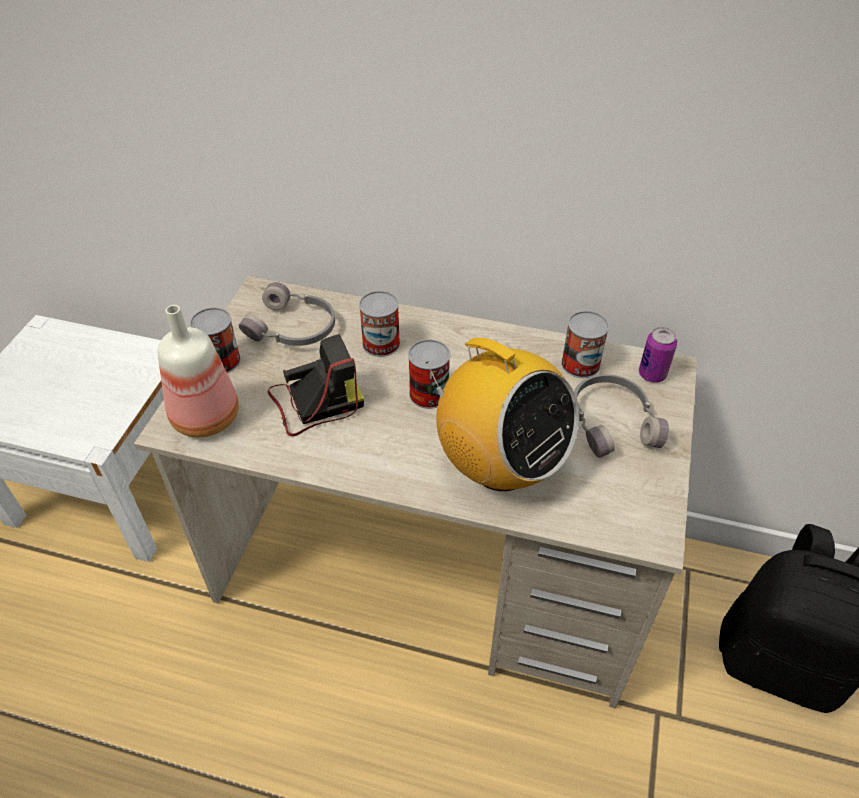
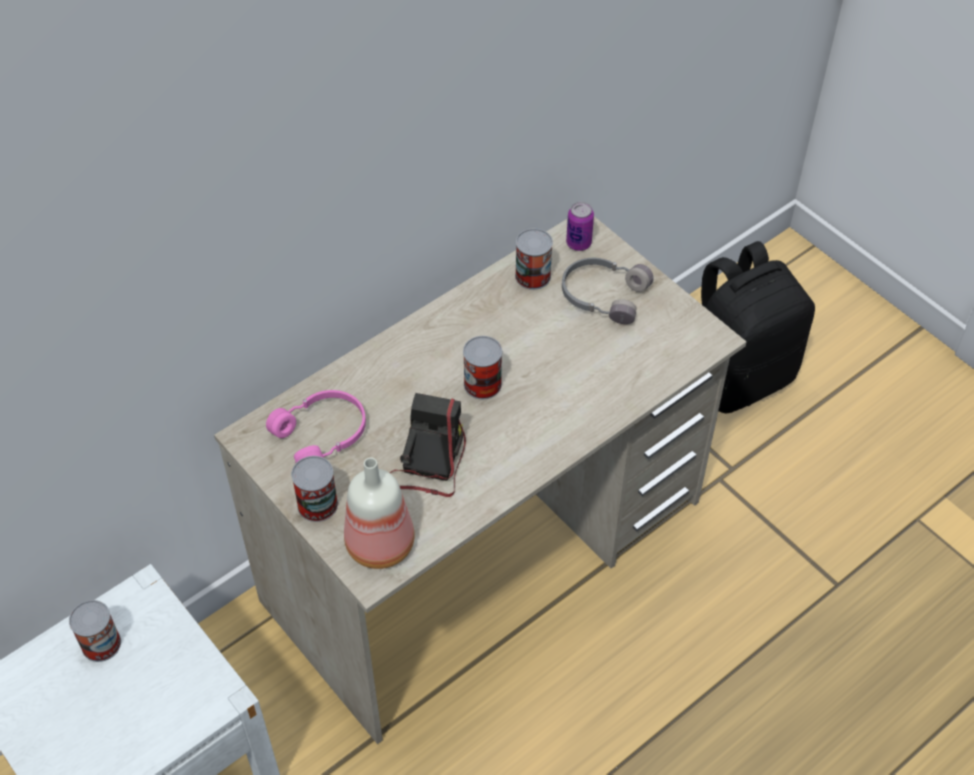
camera: 55 degrees left, 5 degrees up
(293, 329) = (323, 435): grey headphones -> pink headphones
(381, 343) = (398, 384): can -> can (101, 644)
(500, 465) = (589, 382): radio -> none

